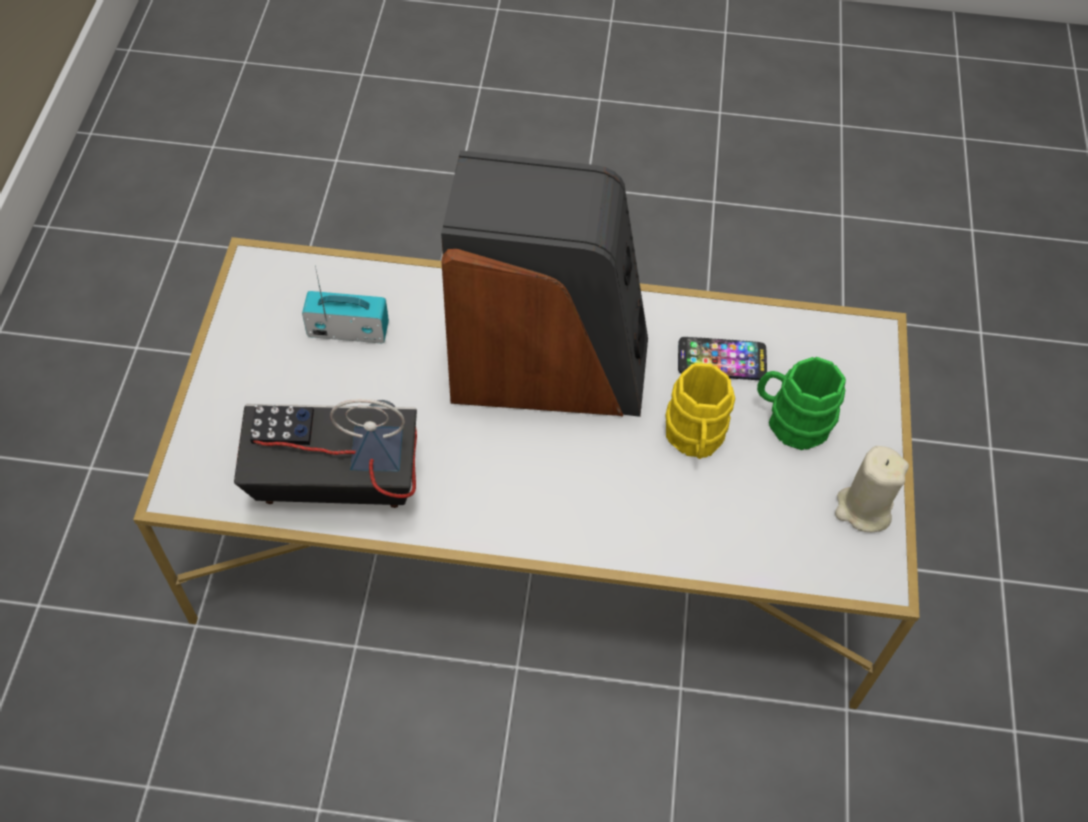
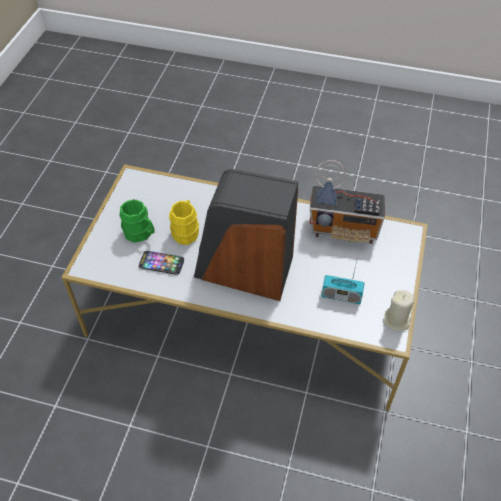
camera: 170 degrees left, 5 degrees down
(863, 509) = (126, 198): beige candle -> beige candle (396, 320)

